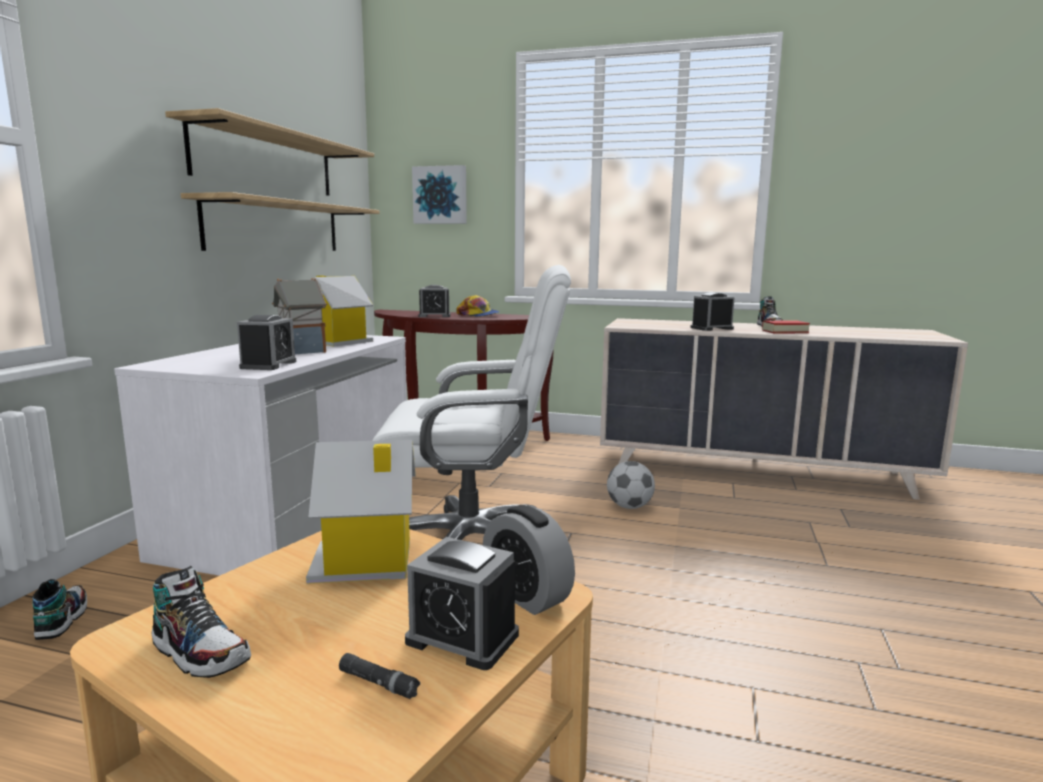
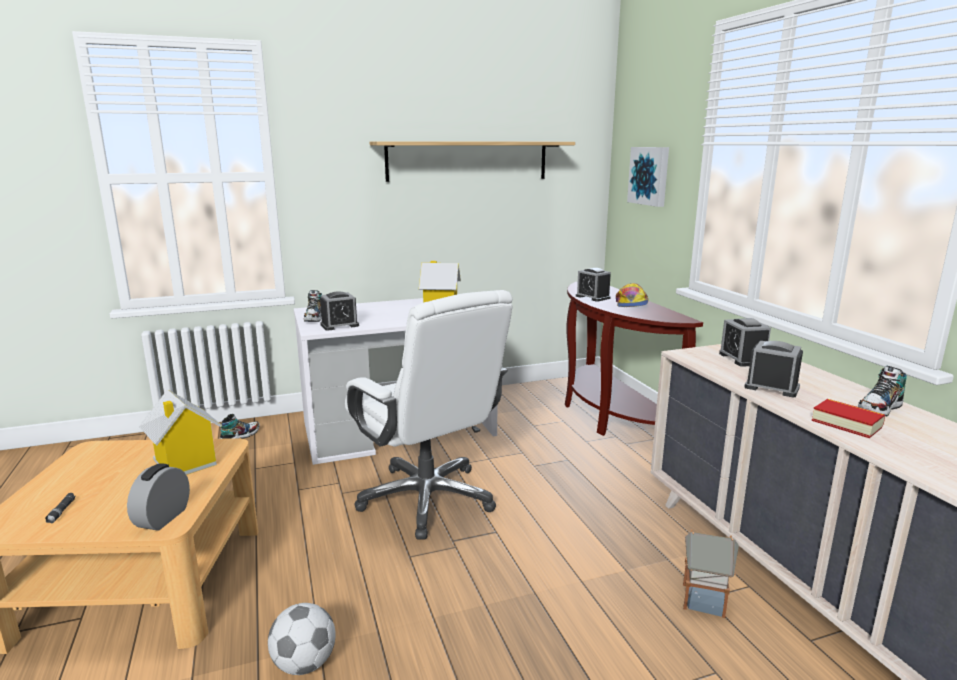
camera: 55 degrees right, 5 degrees up
(200, 652) = (80, 466): shoe -> shoe (314, 318)
(276, 227) = (473, 210): shelf -> none
(303, 351) = (394, 317): toy house -> toy house (704, 600)
(462, 638) = (108, 516): alarm clock -> alarm clock (742, 359)
(629, 507) = (586, 541): football -> football (305, 664)

